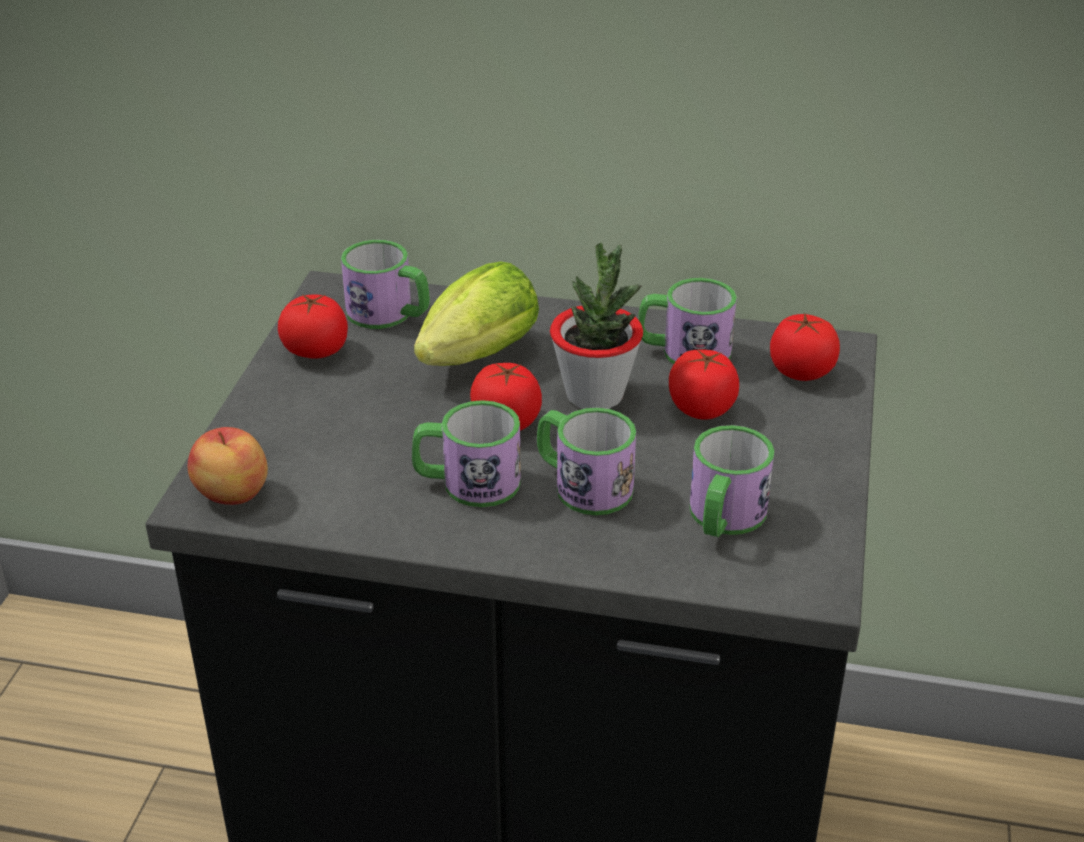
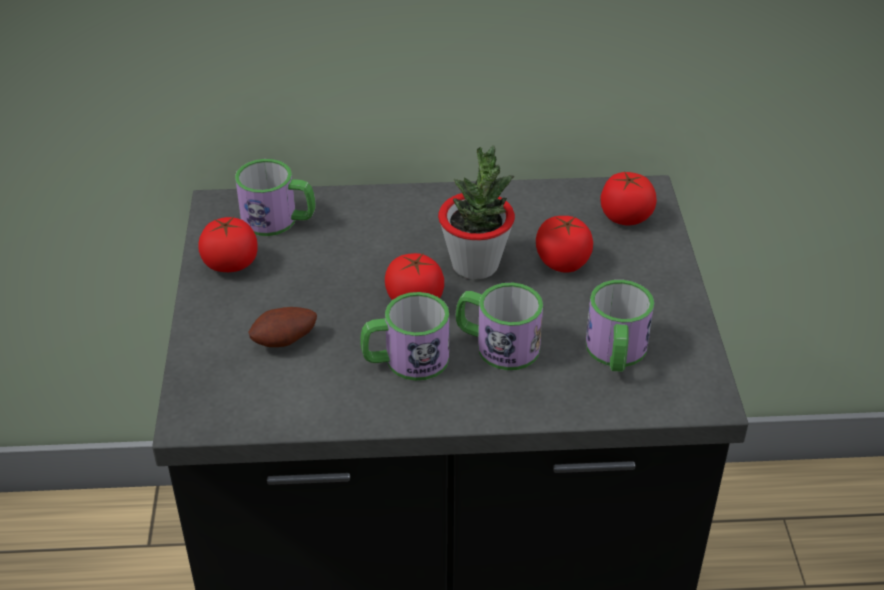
camera: 15 degrees left, 5 degrees up
(231, 494) = (216, 407): apple -> none
(339, 440) = (285, 342): none -> potato
(473, 360) = (365, 250): lettuce -> none
(684, 351) = (529, 214): mug -> none

